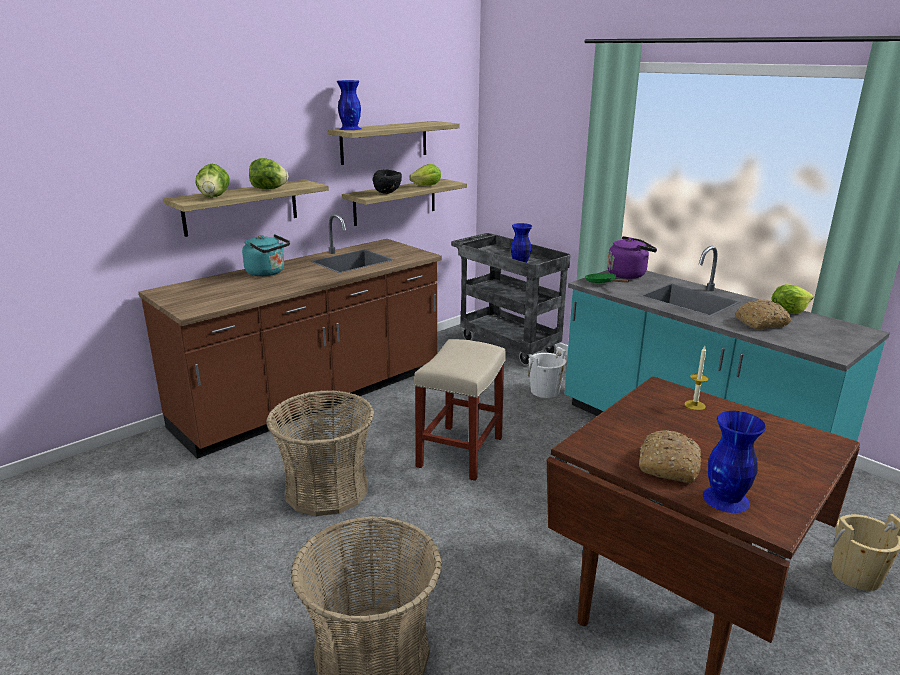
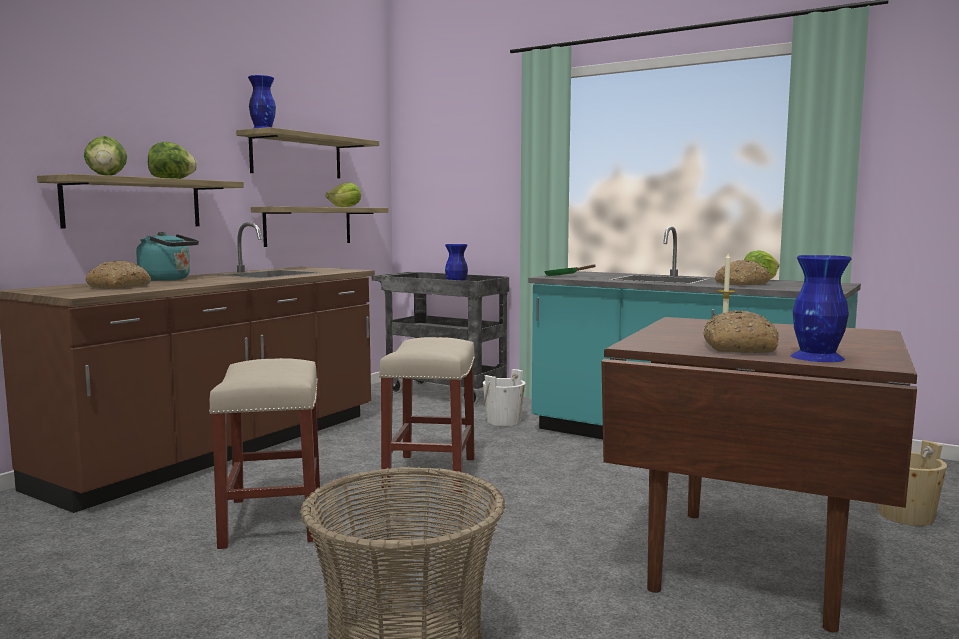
camera: 15 degrees left, 15 degrees down
(225, 290) = (119, 286): none -> bread
(327, 490) = (273, 520): basket -> beige stool
(388, 193) = (305, 206): black bowl -> none
(628, 274) = (585, 273): purple kettle -> none

